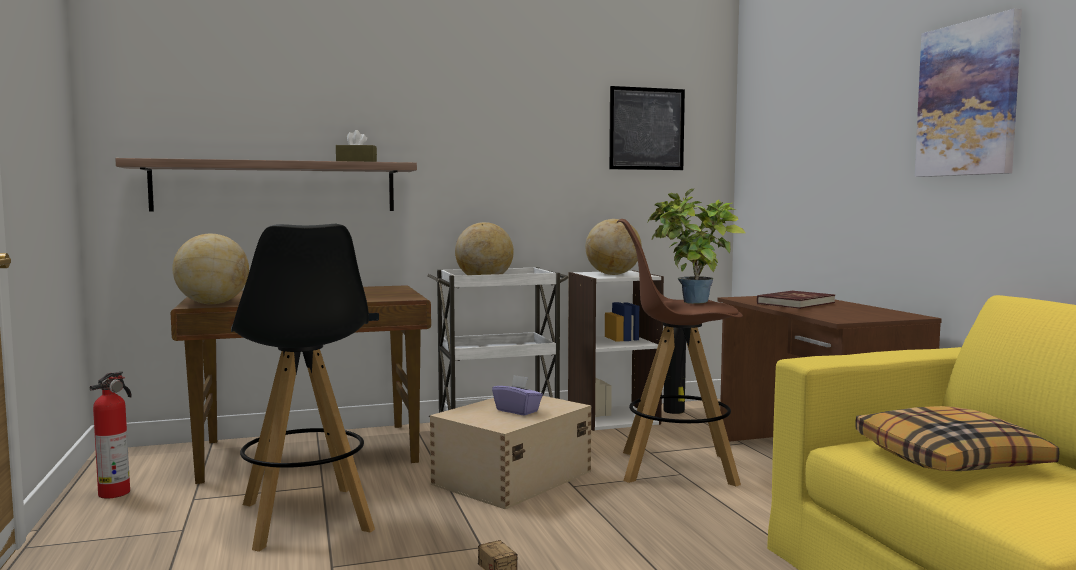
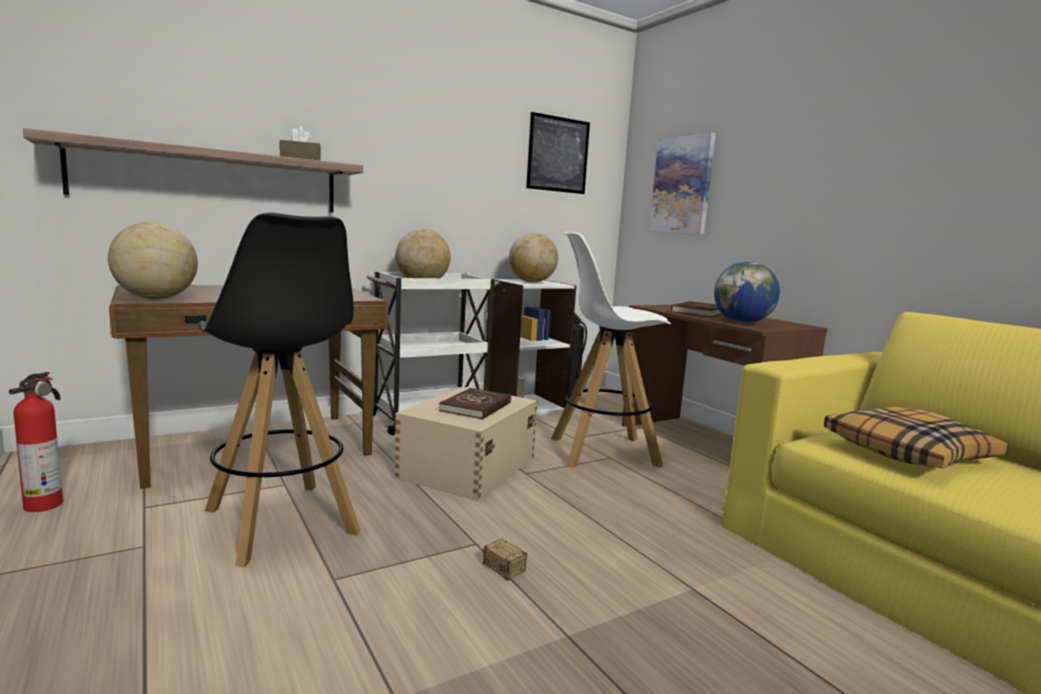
camera: 15 degrees left, 5 degrees up
(517, 411) = (476, 407): purple tissue box -> red book
(676, 468) = (602, 452): brown stool -> white stool
(690, 303) = (625, 310): potted plant -> none
(830, 314) = (742, 323): none -> globe
(967, 99) = (868, 146): picture -> picture (682, 185)

